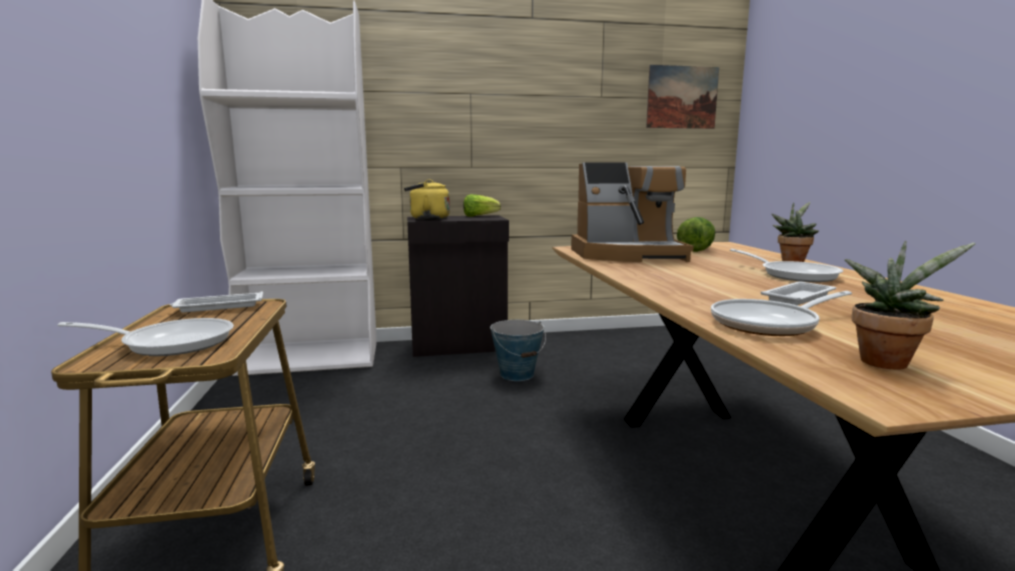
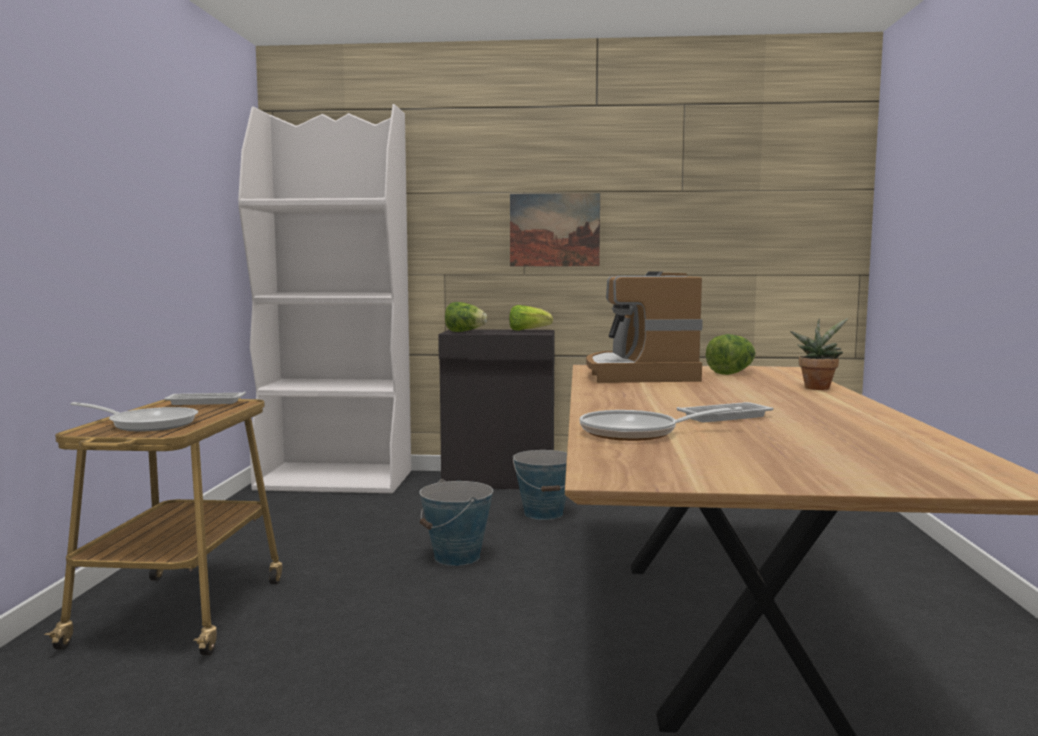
camera: 15 degrees right, 5 degrees down
(427, 218) = (464, 331): yellow kettle -> lettuce
(471, 428) = (457, 557): none -> bucket
(628, 254) = (639, 374): coffee machine -> coffee machine turned 75 degrees clockwise
(682, 97) = (789, 188): picture -> picture (554, 230)
(793, 274) = (781, 399): frying pan -> none
(886, 361) = (675, 460): potted plant -> none

